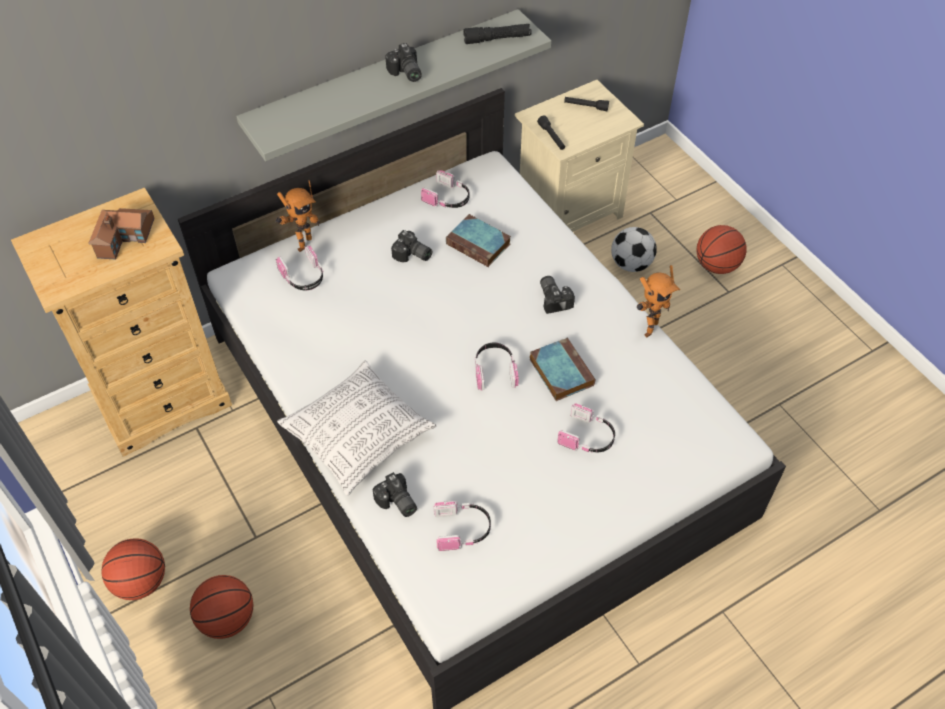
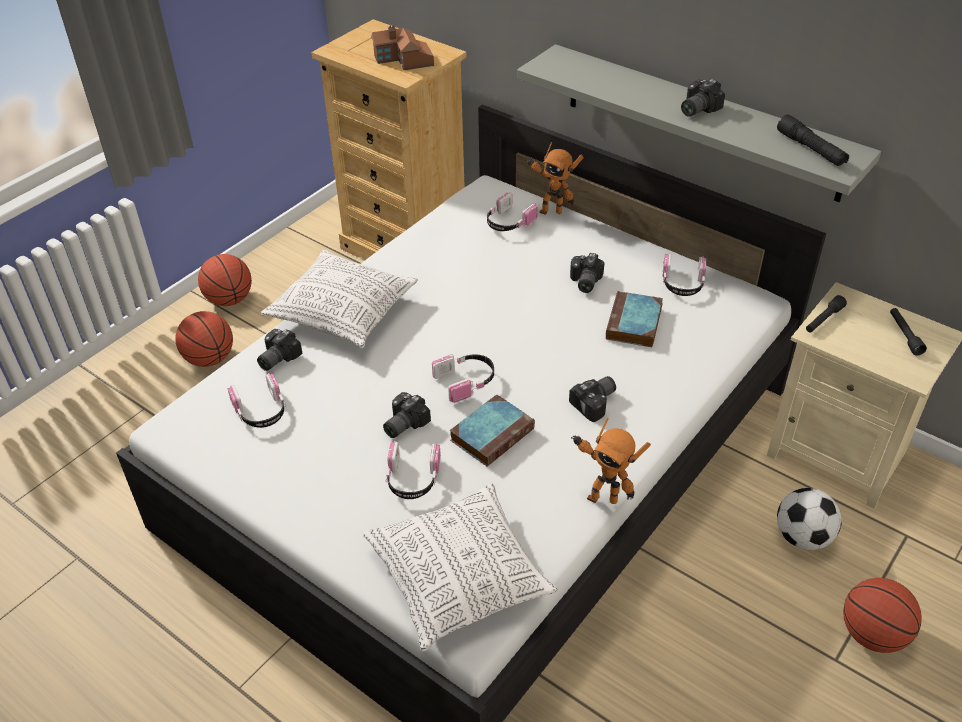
camera: 70 degrees right, 10 degrees down
(524, 427) = (402, 424): none -> camera
(693, 435) = (459, 578): none -> pillow

